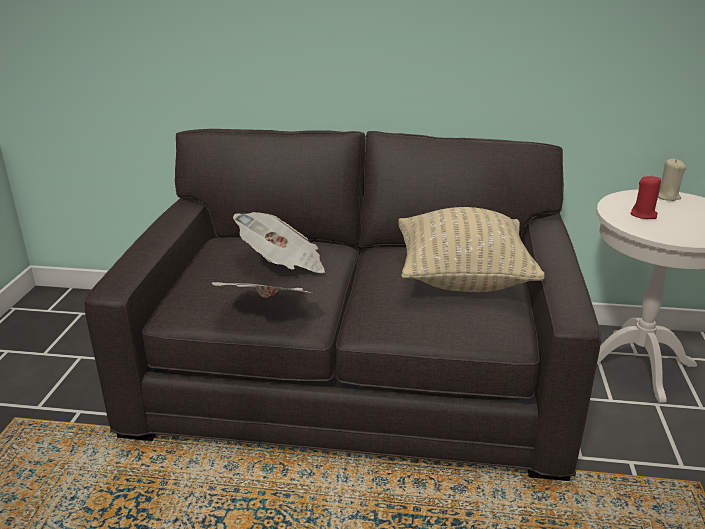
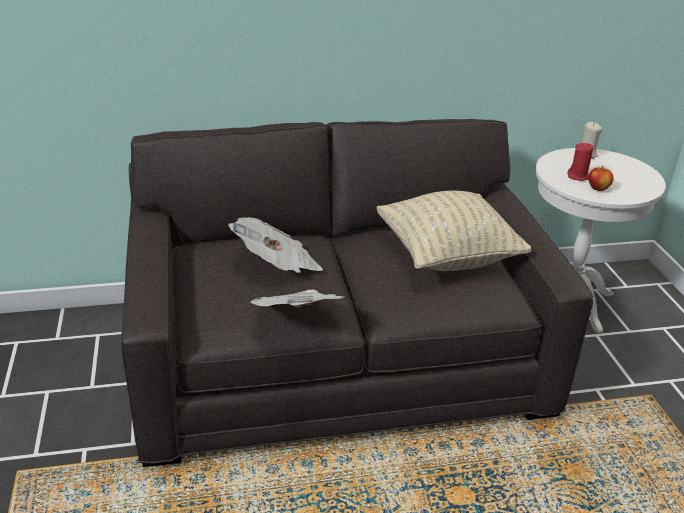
camera: 20 degrees left, 5 degrees up
(661, 228) = (598, 188): none -> apple

